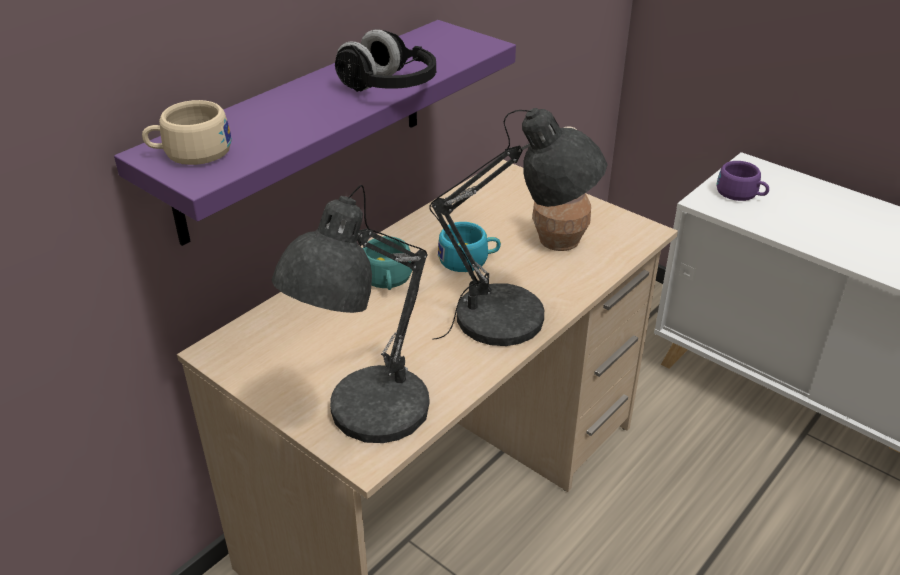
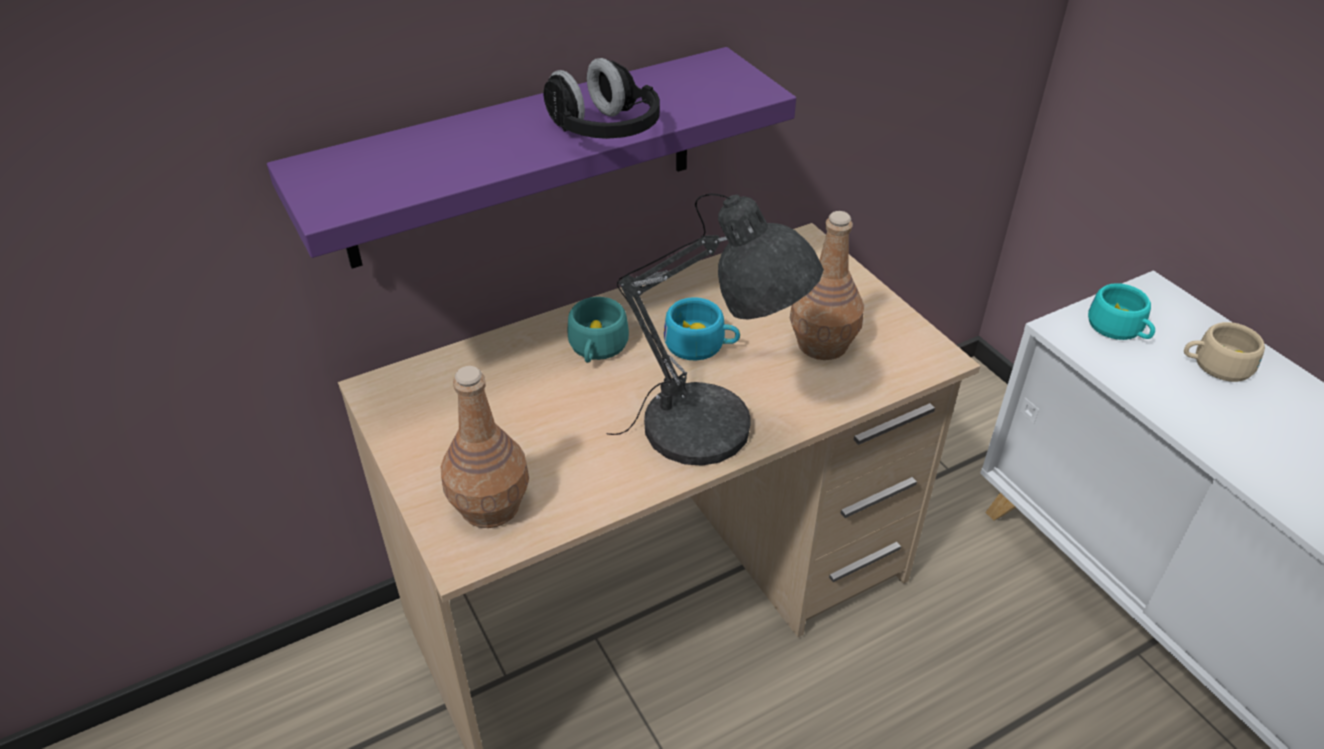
camera: 20 degrees right, 5 degrees up
(190, 153) = (339, 176): beige cup -> beige cup (1215, 365)
(369, 414) = (491, 506): grey table lamp -> brown bottle
(741, 194) = (1119, 329): purple cup -> turquoise cup

